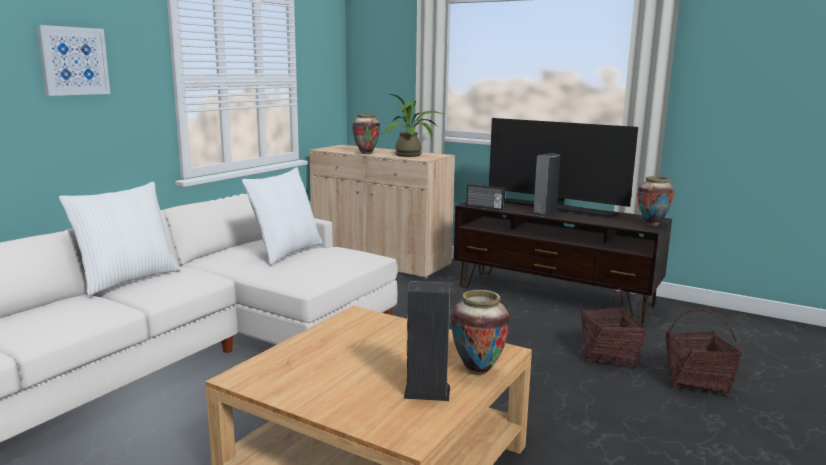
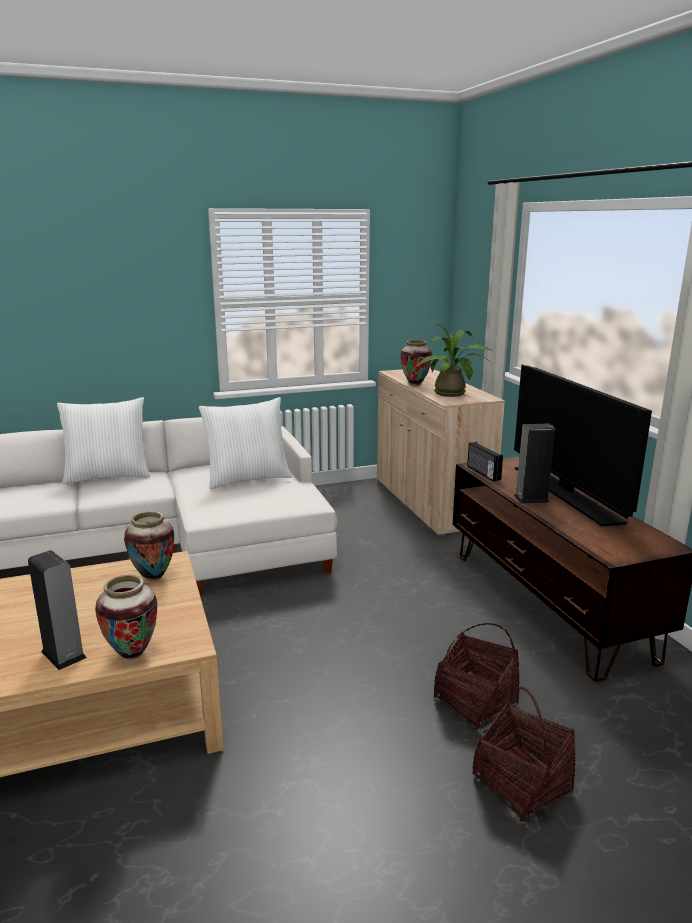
camera: 40 degrees right, 5 degrees up
(74, 61) = (112, 289): picture -> none
(652, 224) = (636, 552): vase -> vase (153, 577)

